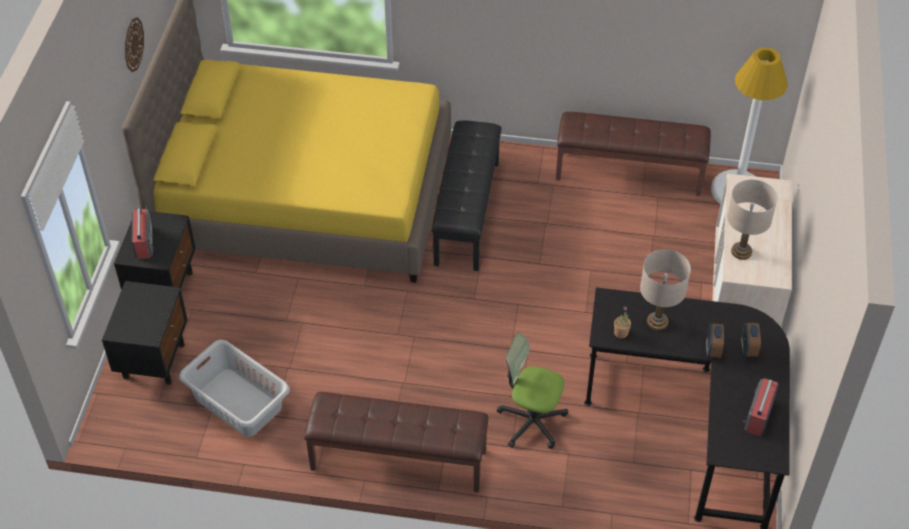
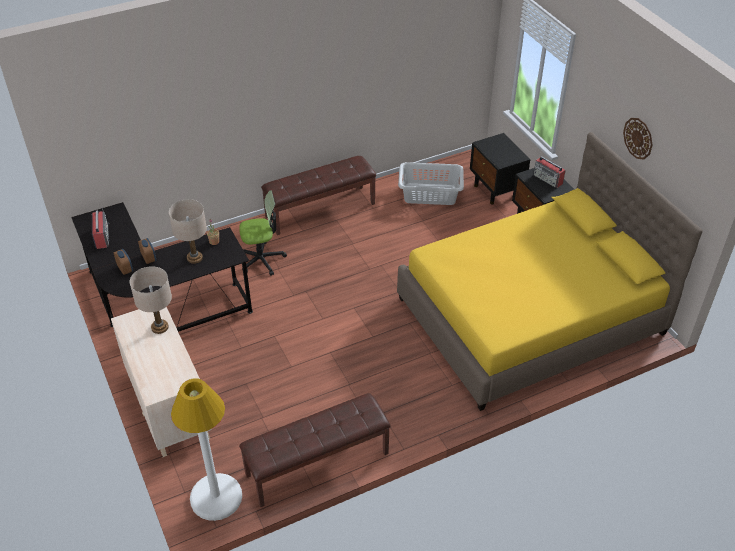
camera: 145 degrees right, 5 degrees down
(466, 212) = (412, 361): black bench -> none

